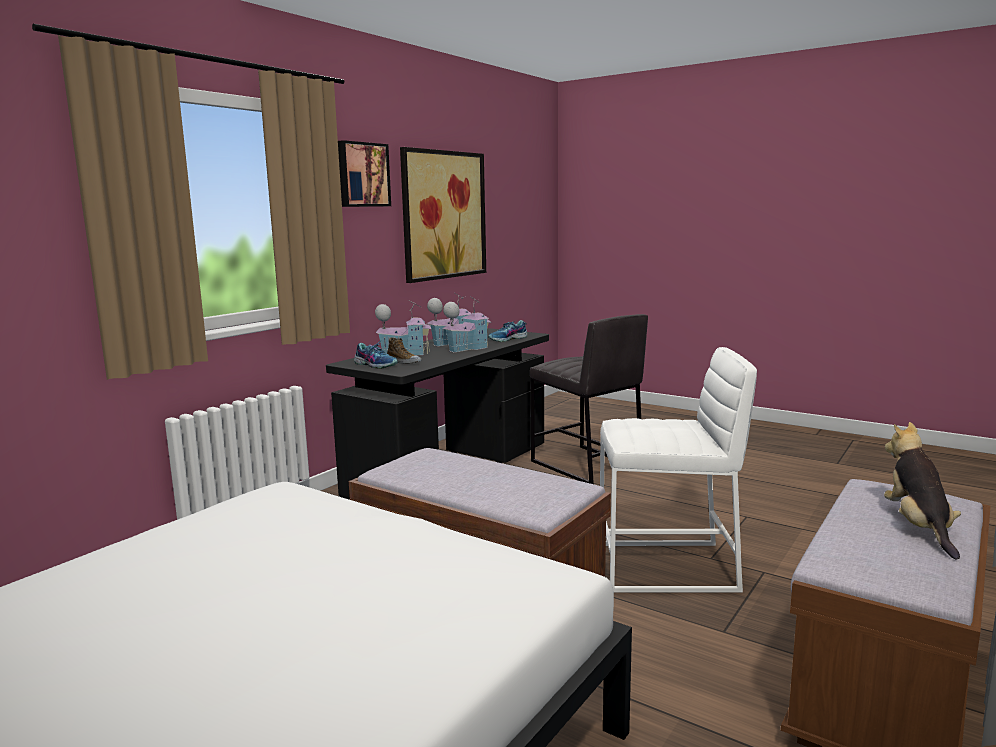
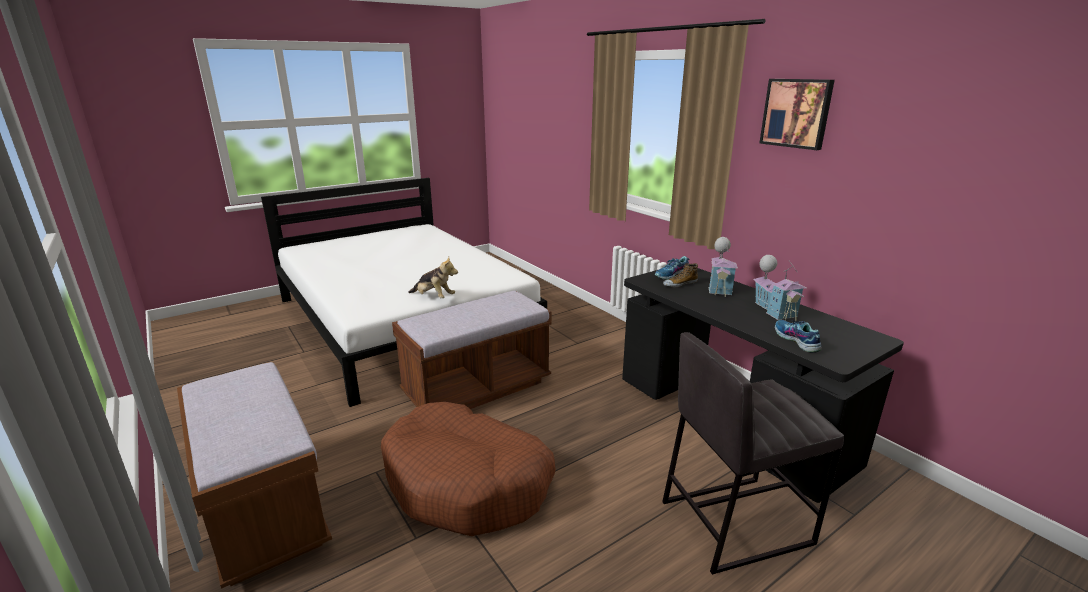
camera: 110 degrees right, 10 degrees up
(443, 215) = (929, 176): picture -> none
(467, 348) = (737, 313): toy house -> none
(667, 567) = (468, 482): white stool -> brown dog bed
(918, 527) = (229, 418): plush toy -> plush toy (434, 297)

